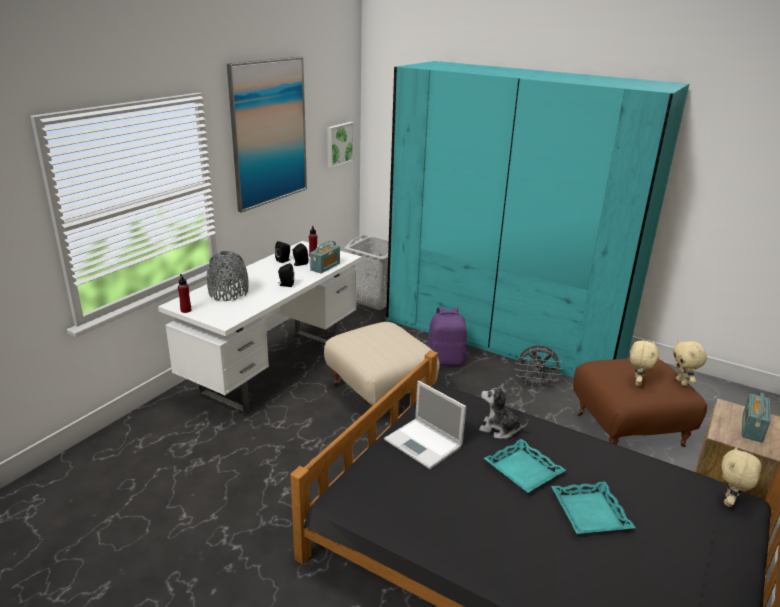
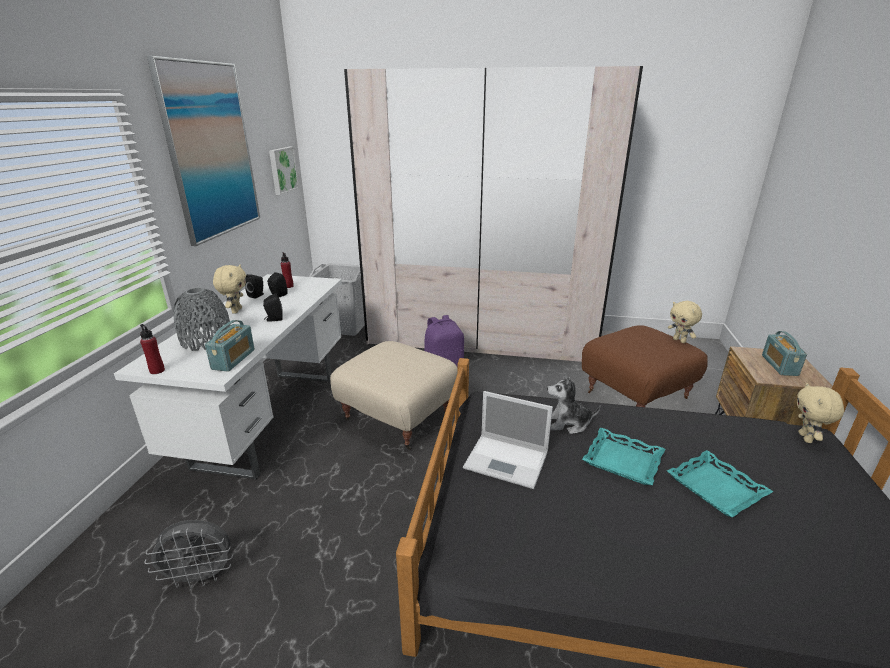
camera: 20 degrees left, 0 degrees up
(325, 267) = (309, 294): radio -> radio (233, 359)
(503, 337) = (482, 337): turquoise wardrobe -> beige wardrobe
(535, 384) = (535, 373): grey fan -> grey fan (201, 577)
(637, 382) = (648, 348): beige plush toy -> beige plush toy (236, 310)

